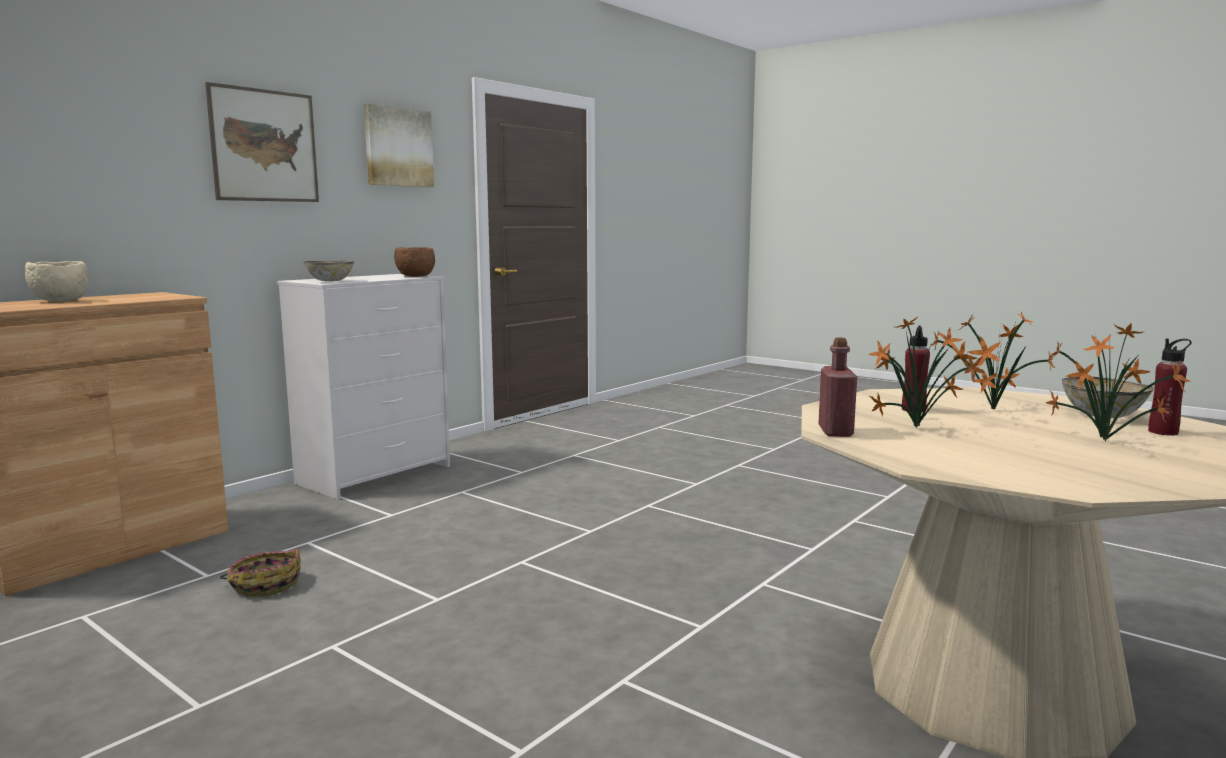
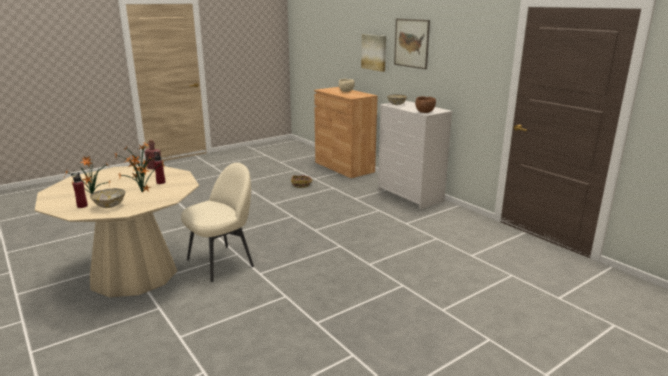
camera: 105 degrees right, 10 degrees up
(398, 147) = (466, 44): picture -> picture (374, 52)
(813, 591) = (222, 262): none -> beige chair

